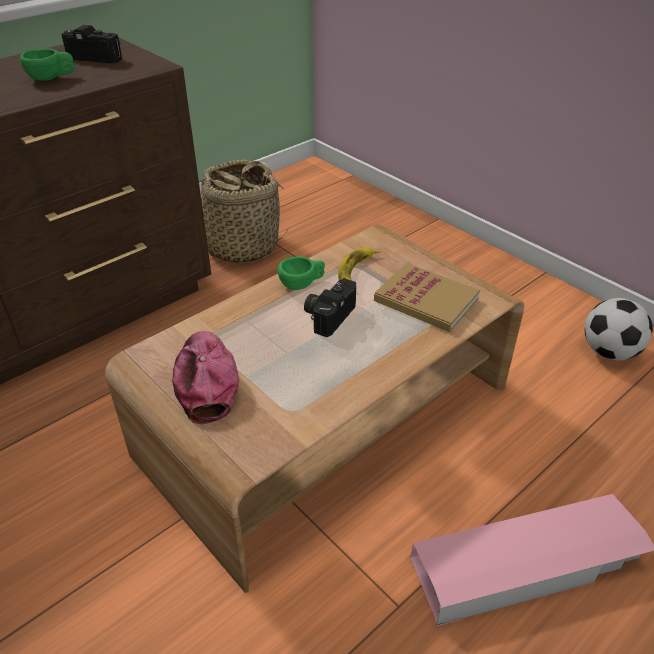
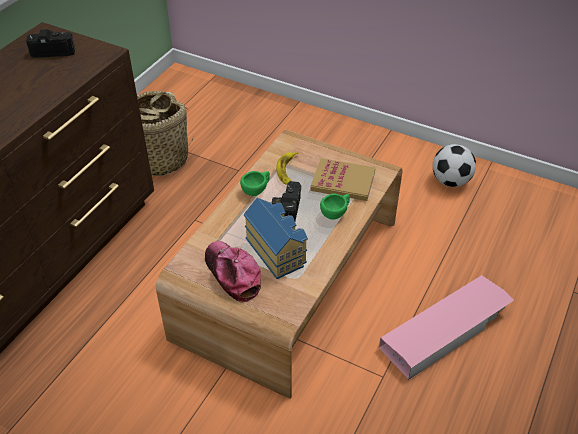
camera: 20 degrees left, 5 degrees up
(51, 78) = (37, 80): green cup -> green cup (336, 213)
(285, 365) = (277, 250): none -> toy house

